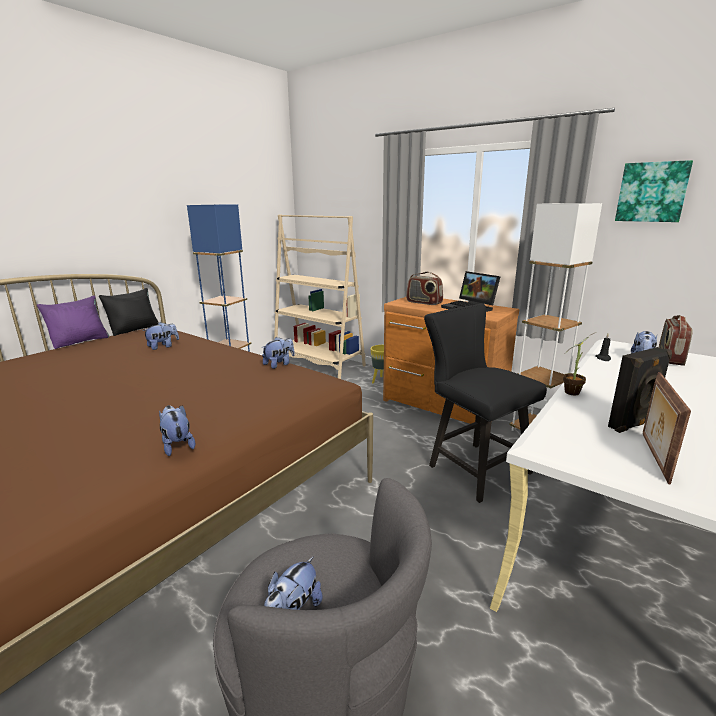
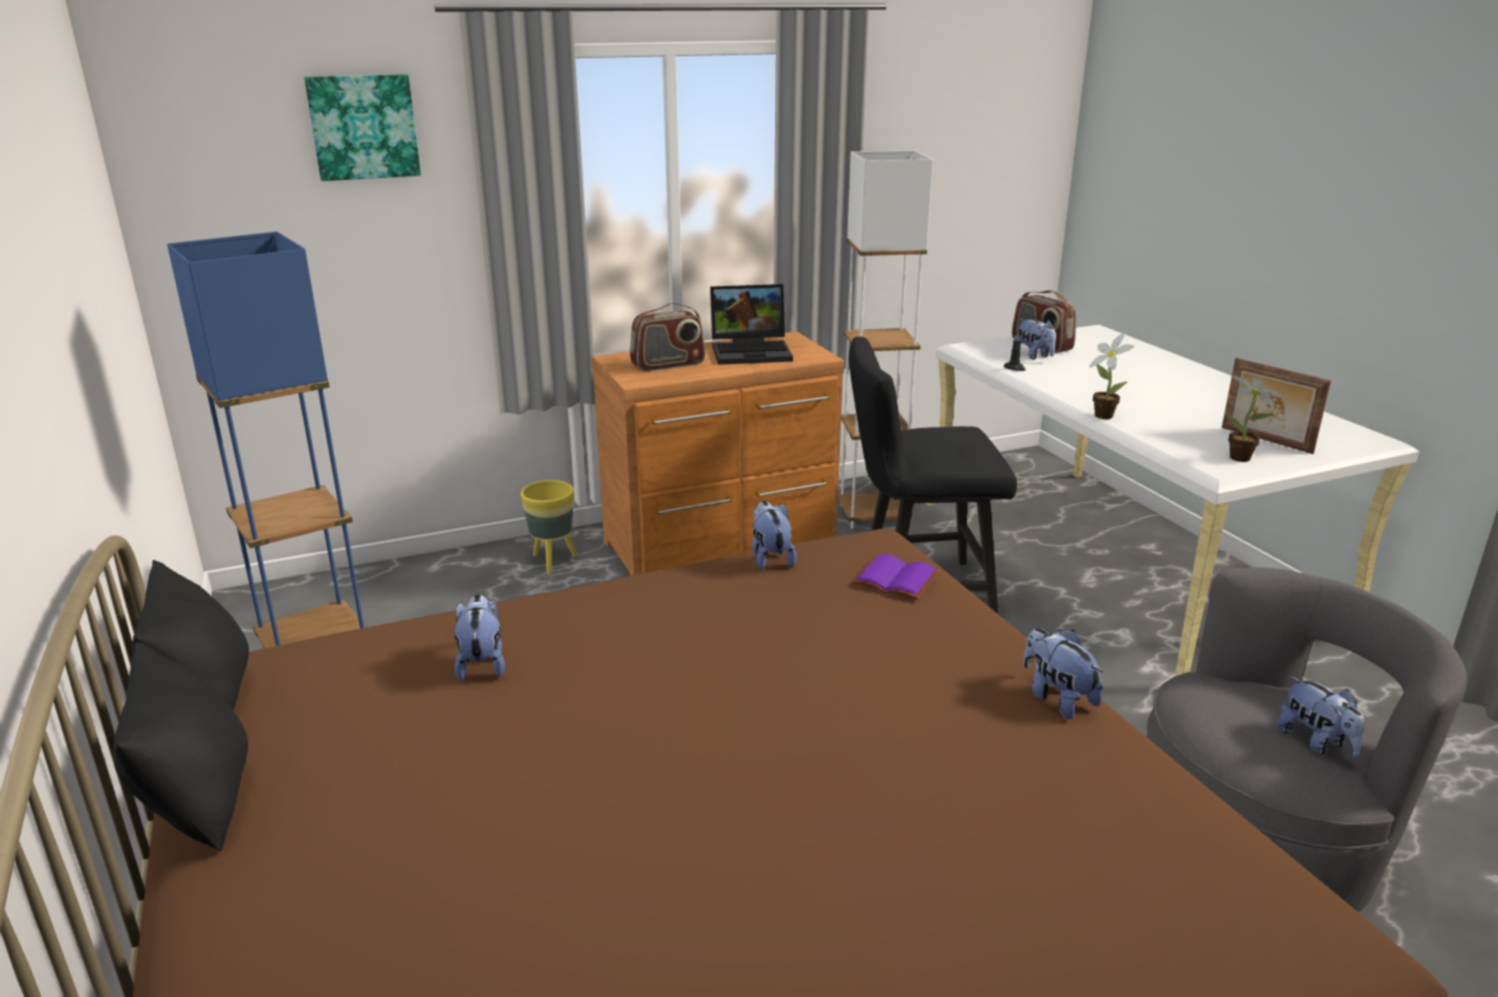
camera: 60 degrees left, 5 degrees up
(80, 341) = (198, 802): purple pillow -> black pillow
(177, 445) = (1057, 698): plush toy -> plush toy turned 60 degrees clockwise
(275, 388) = (893, 580): none -> purple book
(318, 363) = (354, 598): beige bookcase -> none
(584, 450) = (1242, 459): none -> potted plant
(633, 424) = (1198, 422): black speaker -> none
(652, 192) = (922, 124): picture -> picture (363, 127)

